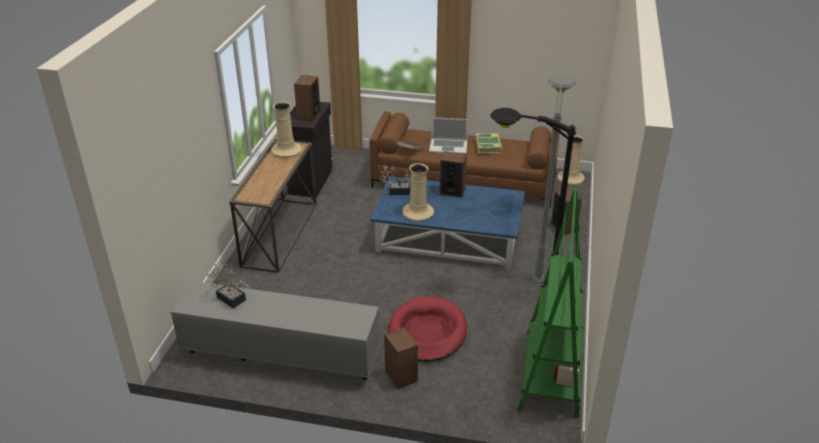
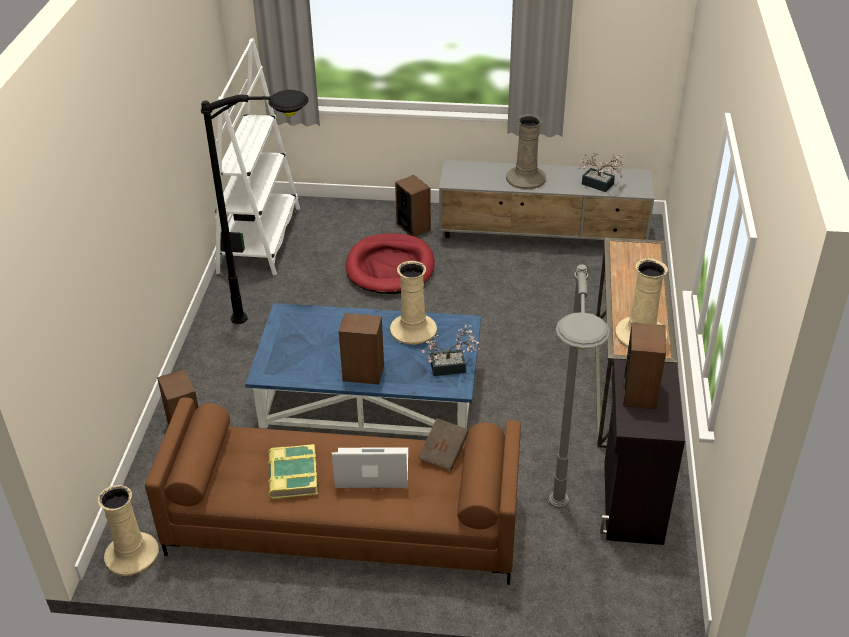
camera: 175 degrees right, 5 degrees up
(294, 310) = (525, 178): none -> beige vase
(541, 255) = (235, 376): grey floor lamp -> grey floor lamp (557, 551)
(551, 372) = (259, 240): green bookcase -> white bookcase

